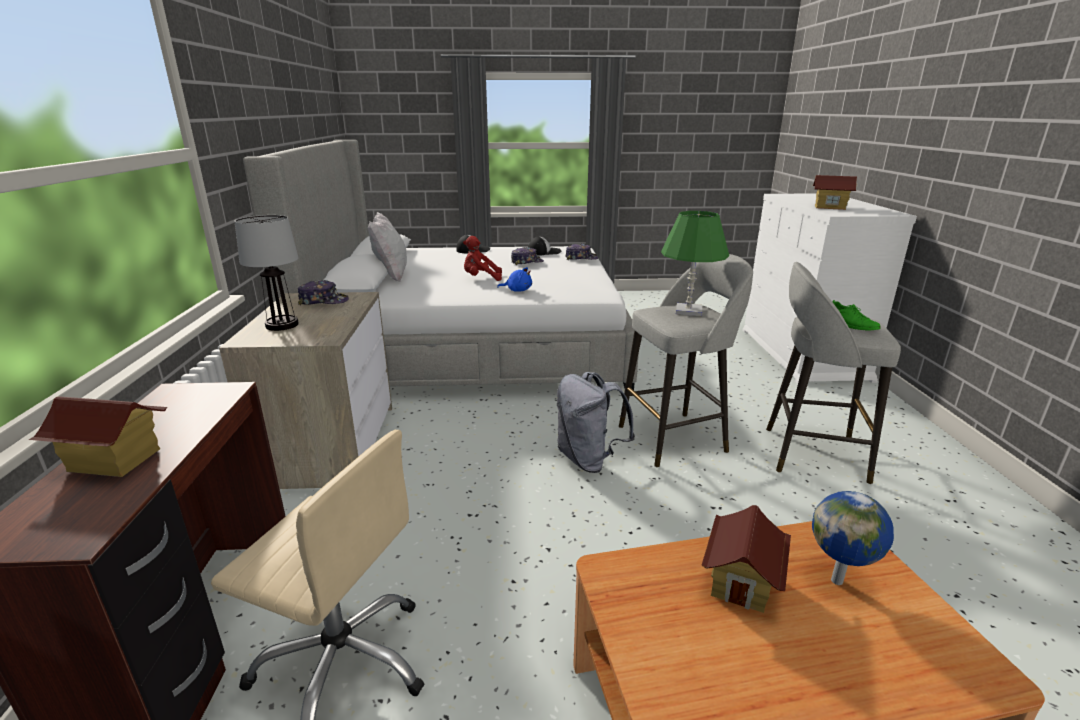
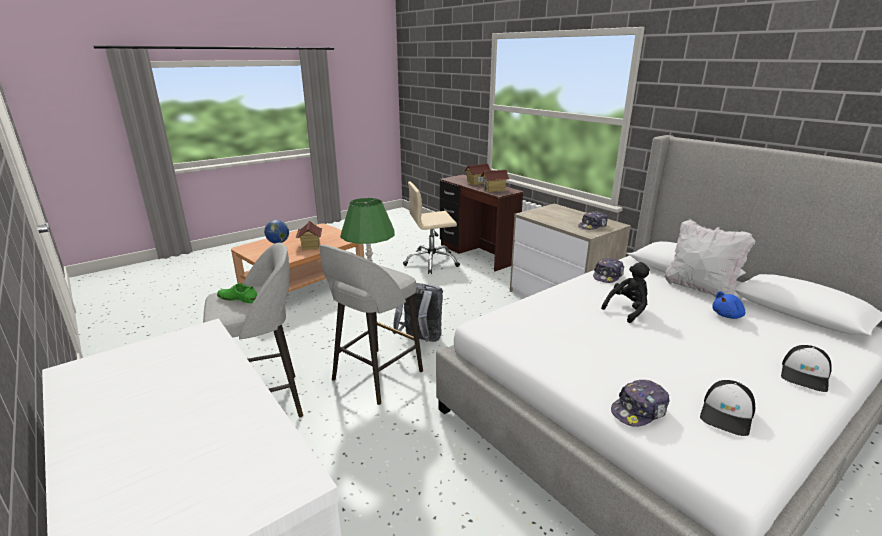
camera: 145 degrees right, 0 degrees up
(281, 325) = (564, 213): table lamp -> none
(481, 279) = (627, 309): red plush toy -> black plush toy
(517, 290) = (563, 304): blue plush toy -> blue plush toy (728, 315)
(527, 262) = (673, 366): cap -> cap (608, 276)
(829, 207) = (192, 373): toy house -> toy house (494, 190)

